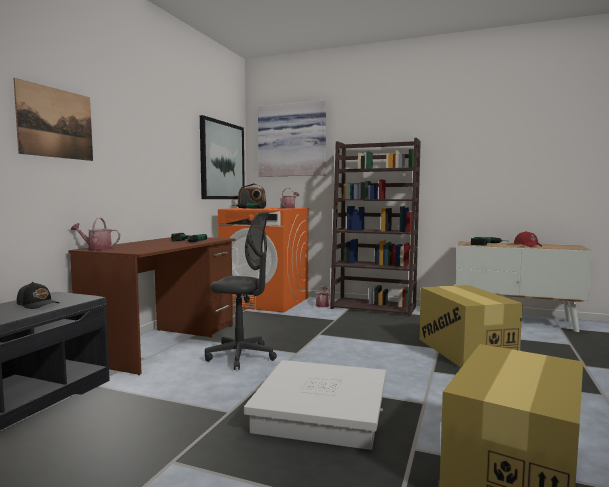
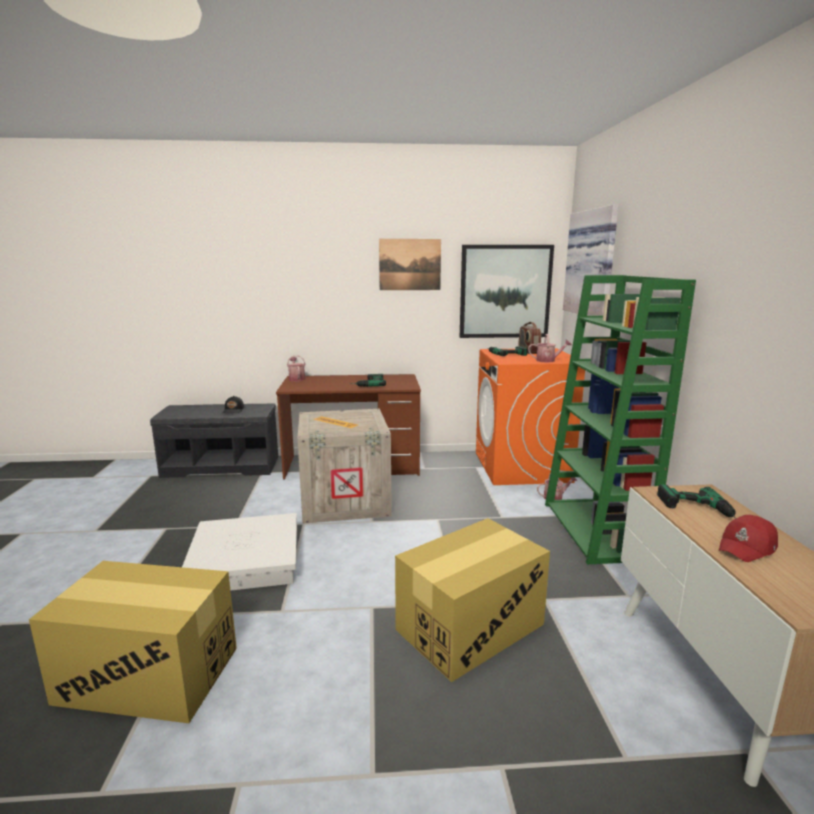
camera: 65 degrees right, 10 degrees up
(56, 123) = (279, 283): picture -> picture (410, 264)
(241, 356) = (343, 501): grey office chair -> crate
(374, 307) = (595, 531): brown bookcase -> green bookcase

